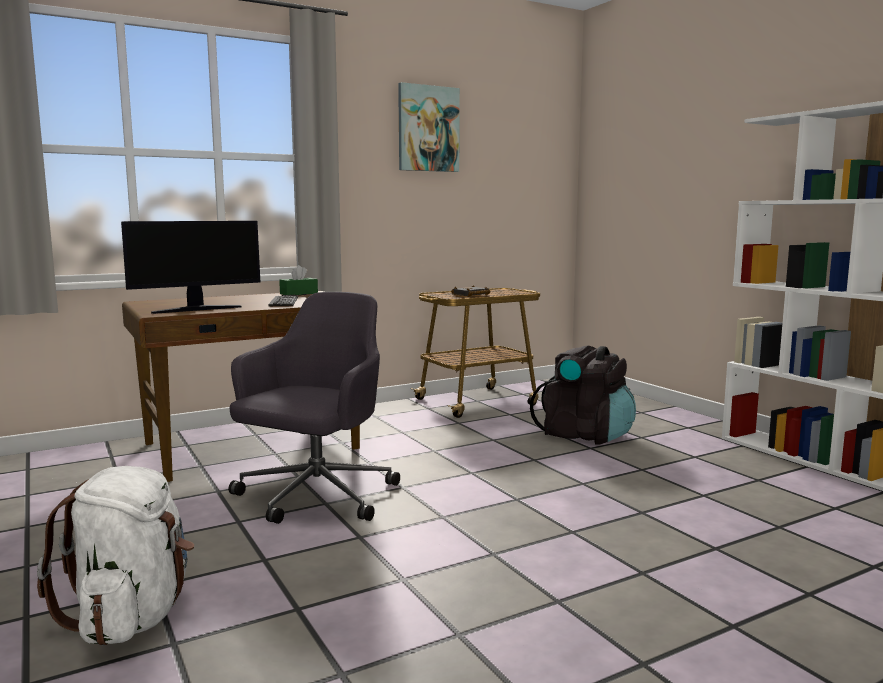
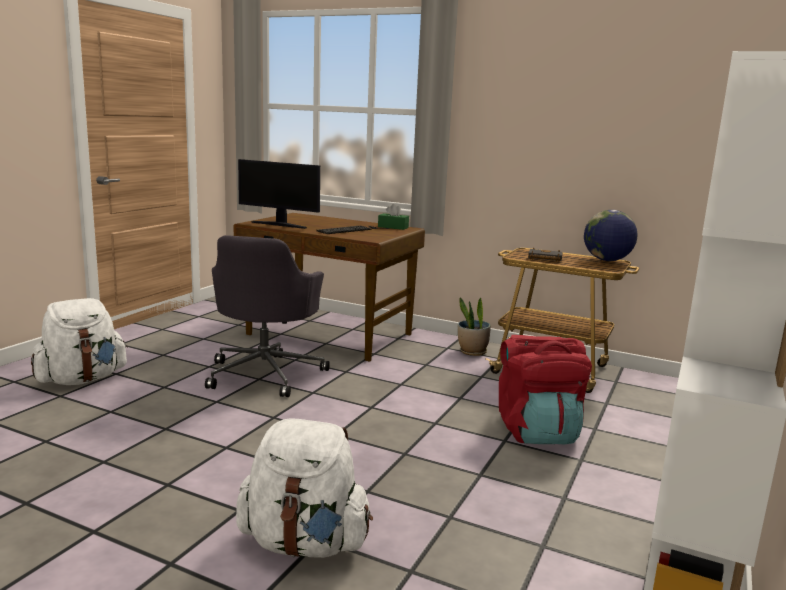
camera: 55 degrees right, 5 degrees up
(315, 497) = (266, 373): grey office chair -> grey office chair turned 105 degrees clockwise
(400, 411) = (472, 352): none -> potted plant
(428, 129) = (561, 82): picture -> none
(498, 289) = (607, 260): none -> globe
(584, 435) = (537, 431): black backpack -> red backpack
(721, 555) = (304, 543): none -> white backpack

